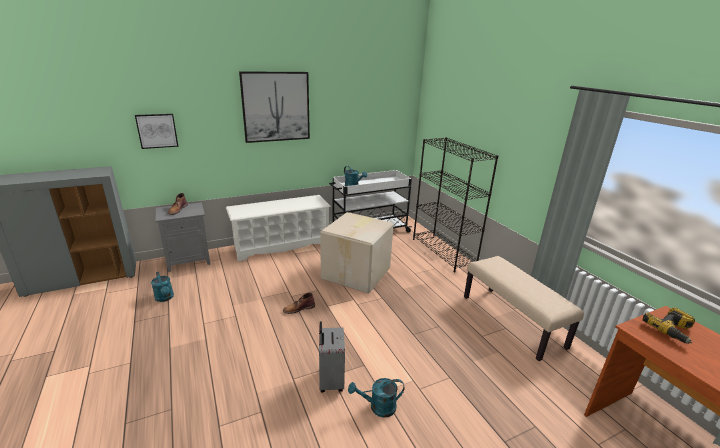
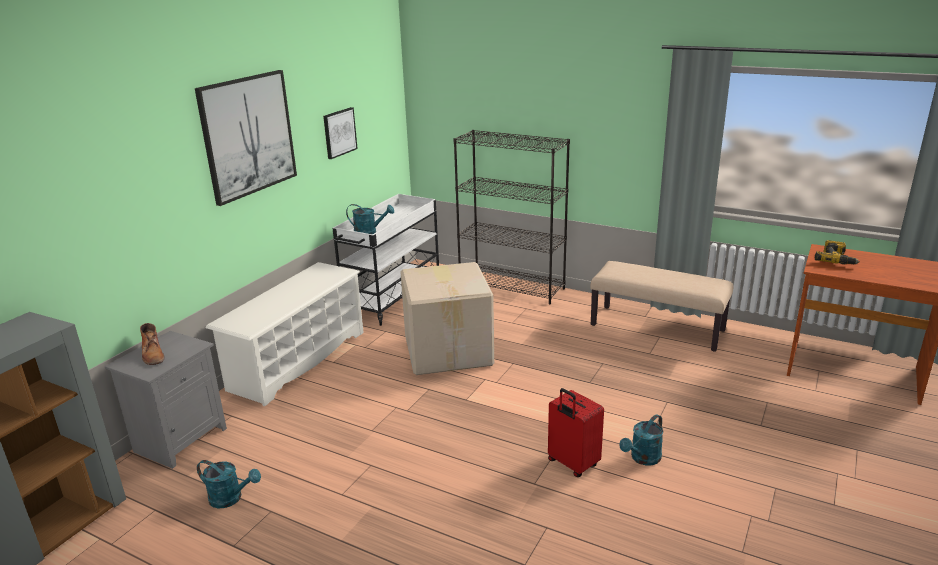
camera: 35 degrees left, 0 degrees up
(157, 130) = (90, 222): picture -> picture (339, 132)
(298, 308) = (437, 418): brown boot -> none
(330, 381) = (572, 464): grey suitcase -> red suitcase

